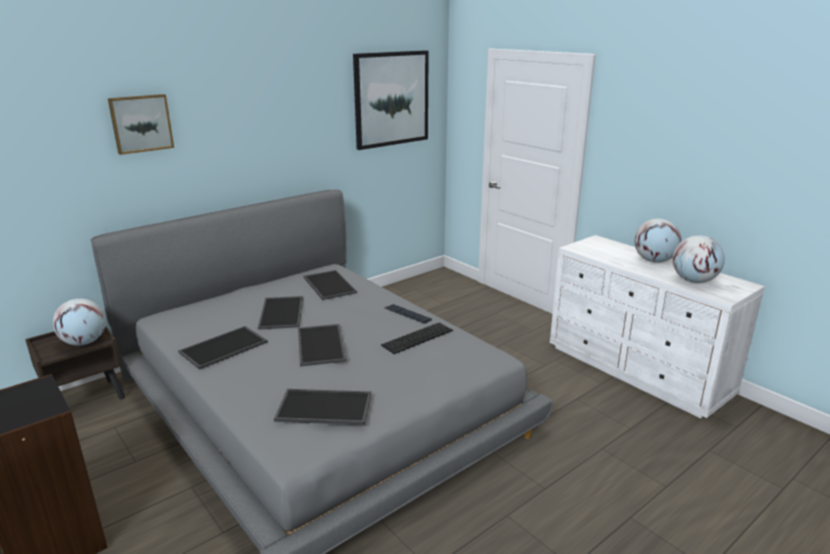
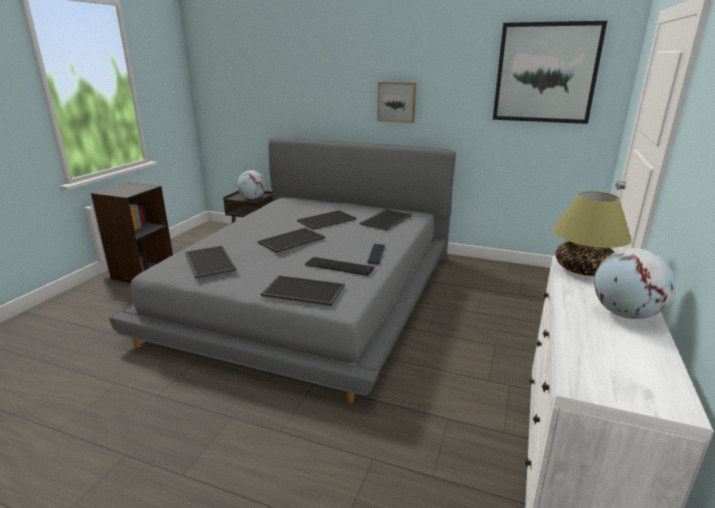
camera: 60 degrees right, 0 degrees up
(141, 123) = (316, 69): picture -> picture (397, 102)
(223, 348) = (264, 220): tray -> tray (302, 291)
(589, 248) = (584, 269): none -> table lamp
(693, 281) = (603, 352): globe -> none

